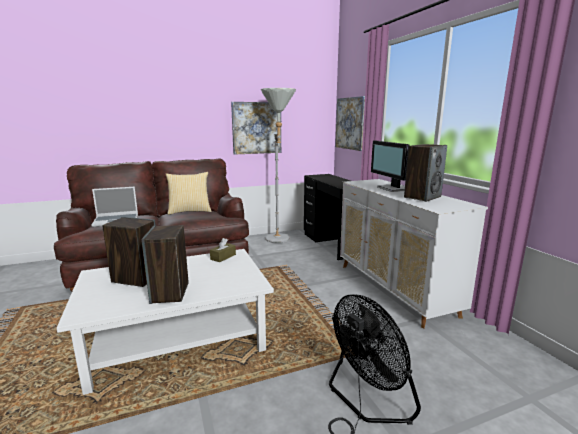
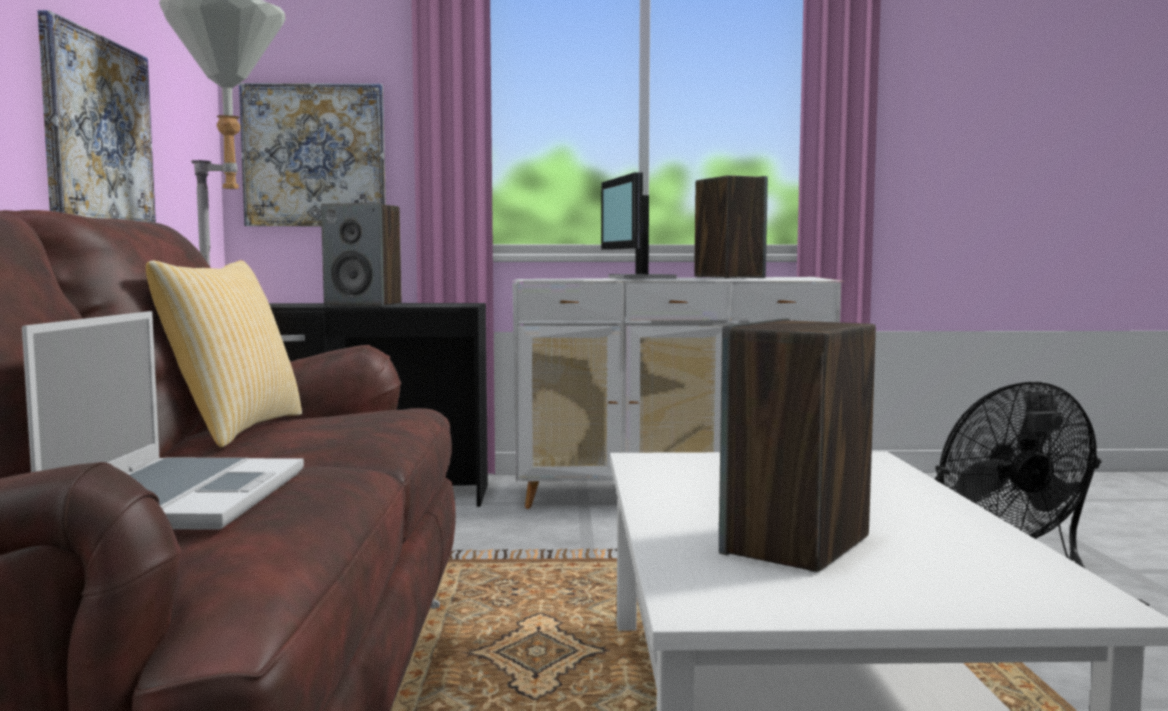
camera: 70 degrees left, 10 degrees down
(170, 293) = (911, 514): speaker -> speaker (364, 304)
(223, 257) = (664, 468): brown tissue box -> none
(394, 188) = (638, 278): monitor -> monitor turned 75 degrees clockwise

